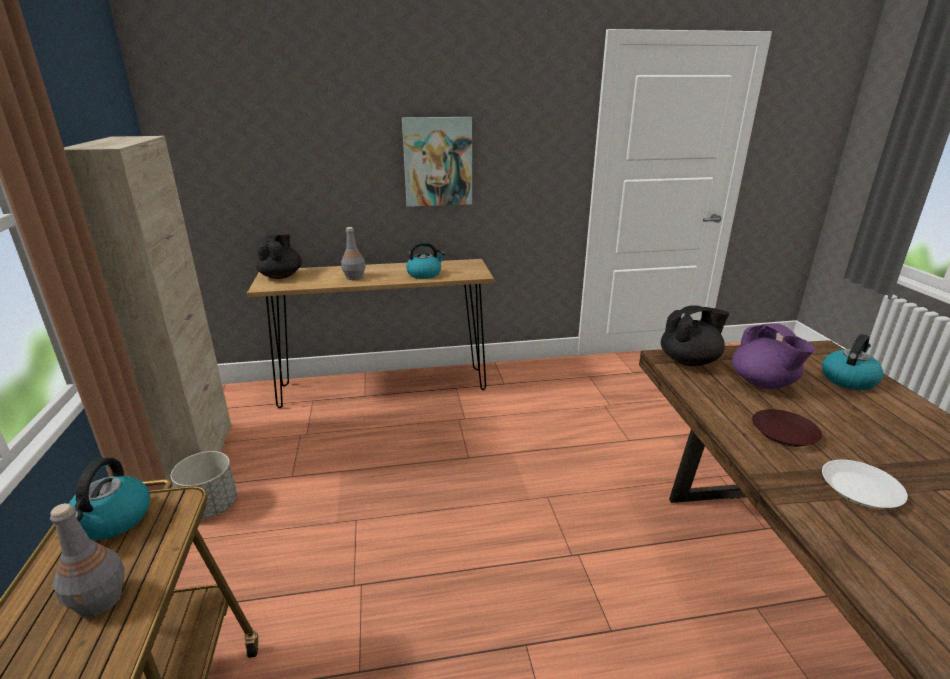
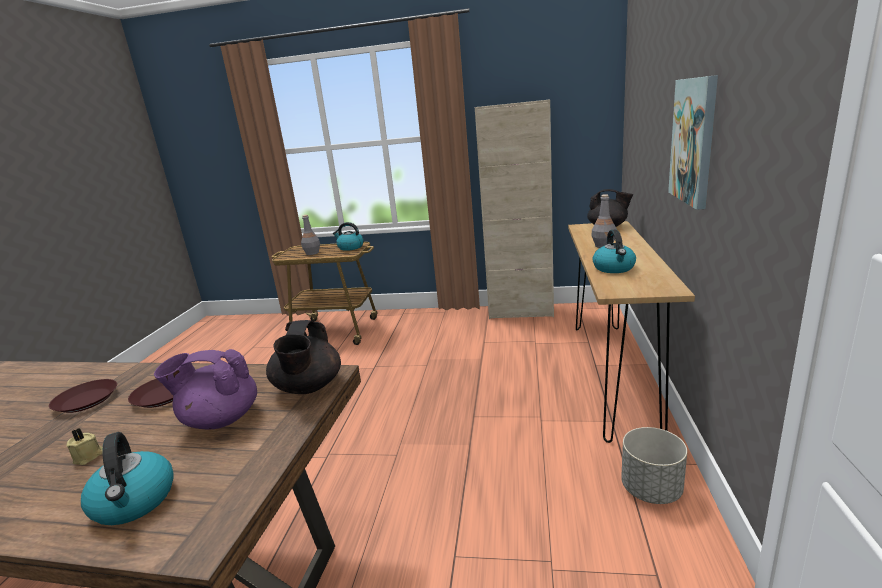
camera: 110 degrees right, 5 degrees down
(210, 507) = (465, 322): grey planter -> grey planter (651, 489)
(861, 490) = (86, 401): white plate -> brown plate
(870, 424) = (89, 456): none -> beige candle

